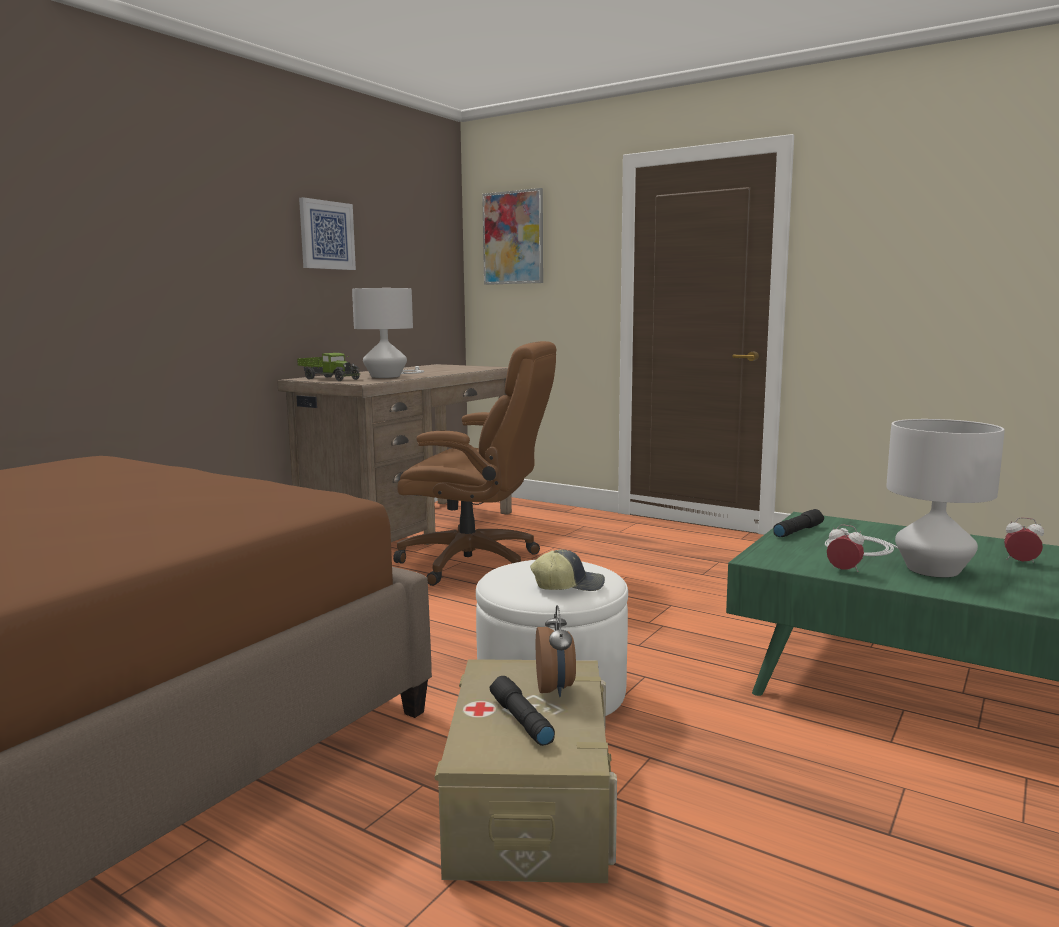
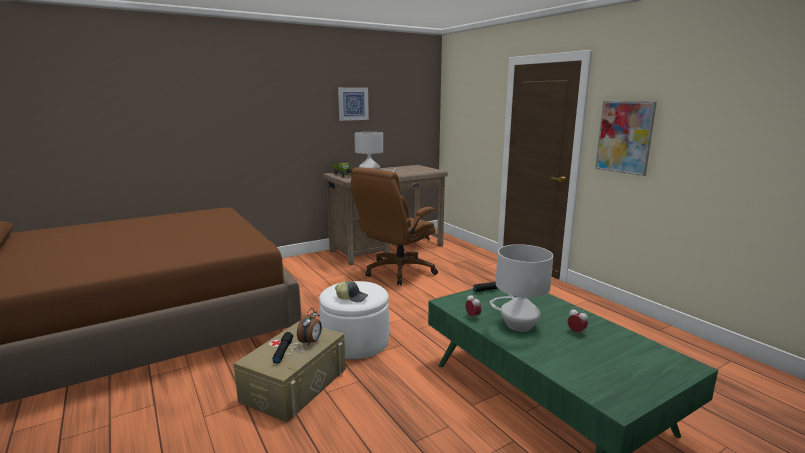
camera: 25 degrees right, 5 degrees up
(479, 564) = (395, 272): brown office chair -> brown office chair turned 90 degrees clockwise
(513, 238) = (460, 99): picture -> picture (624, 137)

